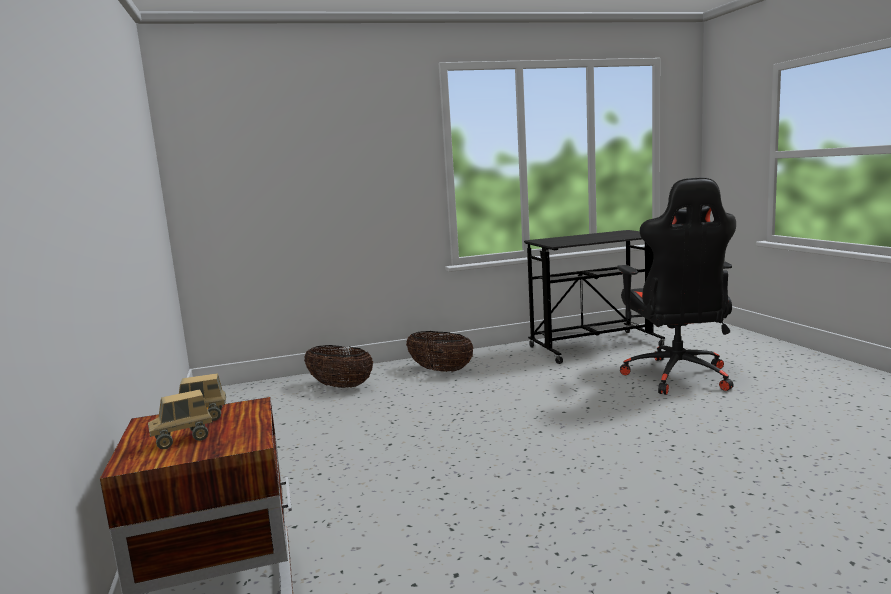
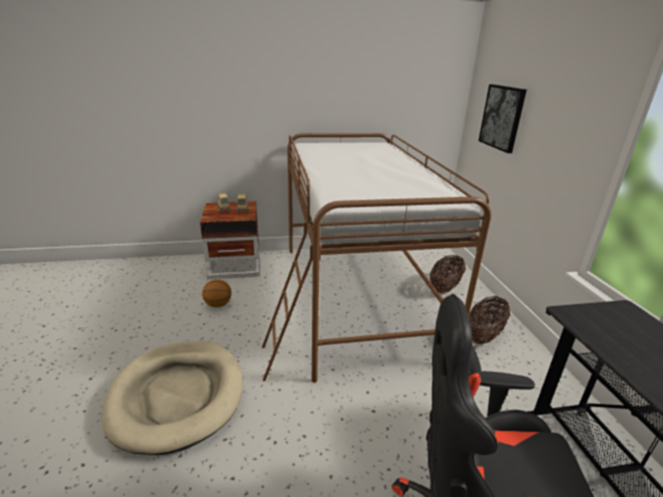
camera: 95 degrees right, 15 degrees up
(266, 165) = (502, 117): none -> picture
(374, 435) = (354, 299): none -> brown bed
(414, 559) = (218, 304): none -> basketball
(674, 526) = (177, 396): none -> beige dog bed

